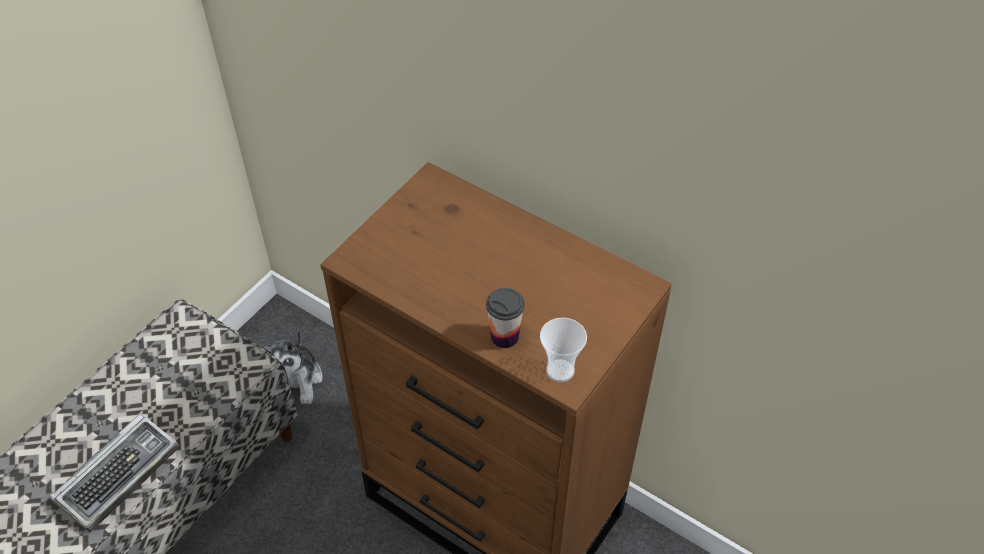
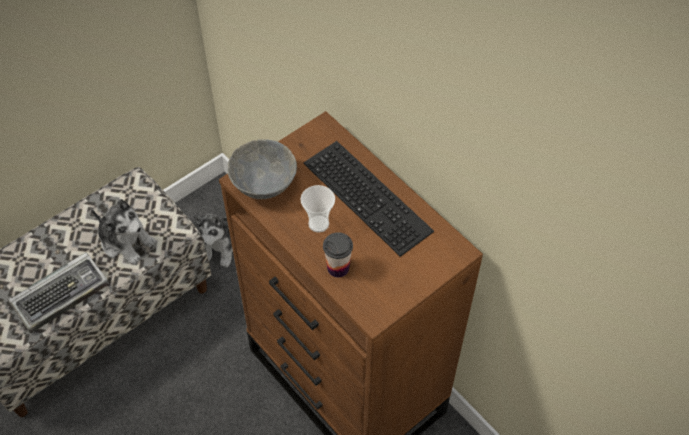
camera: 15 degrees right, 5 degrees up
(187, 391) = (126, 241): none -> plush toy
(380, 259) = (264, 184): none -> grey bowl
(515, 246) = (370, 196): none -> keyboard
(560, 370) = (371, 304): cup -> cup (318, 224)

